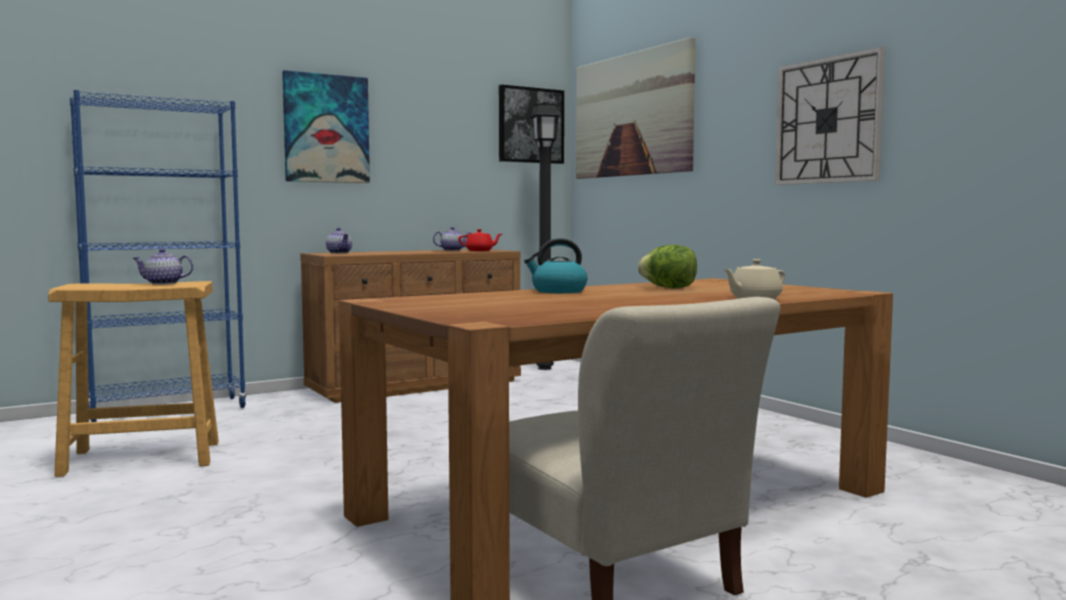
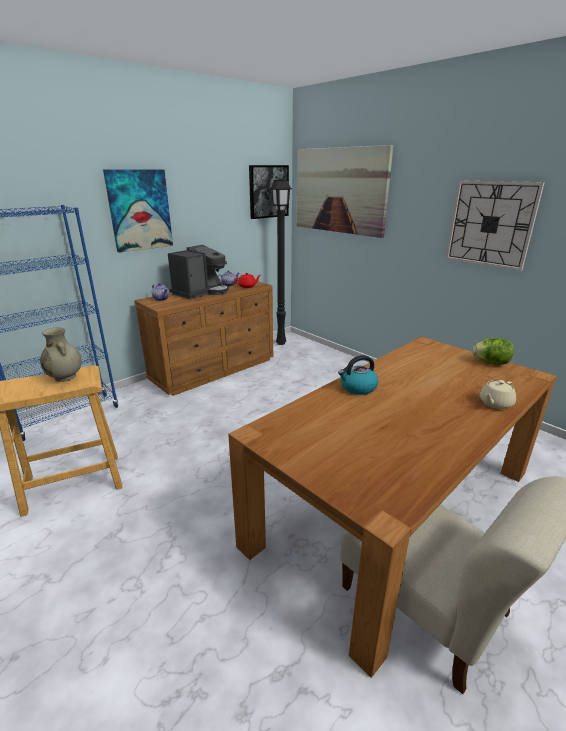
camera: 10 degrees left, 20 degrees up
(163, 283) = (65, 377): teapot -> beige vase
(403, 252) = (201, 292): none -> coffee machine
(669, 288) = (418, 371): lettuce -> lettuce (491, 363)

